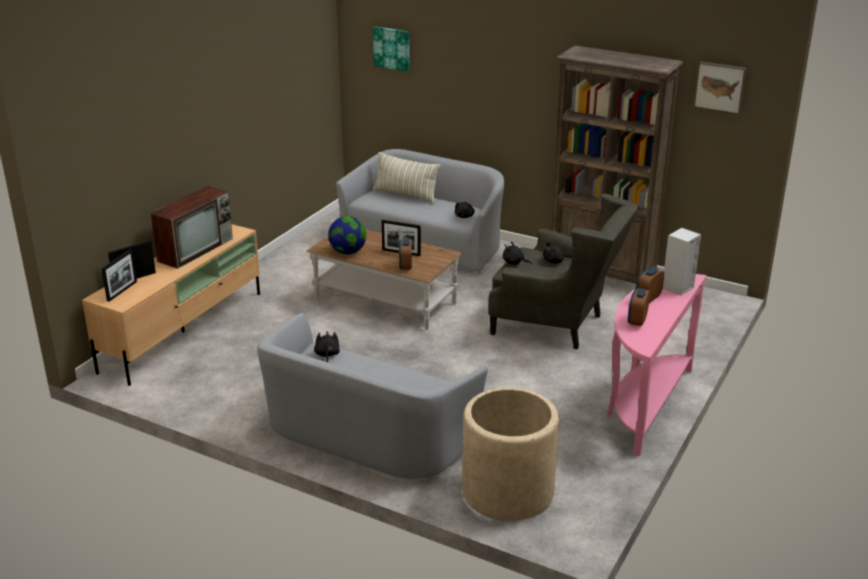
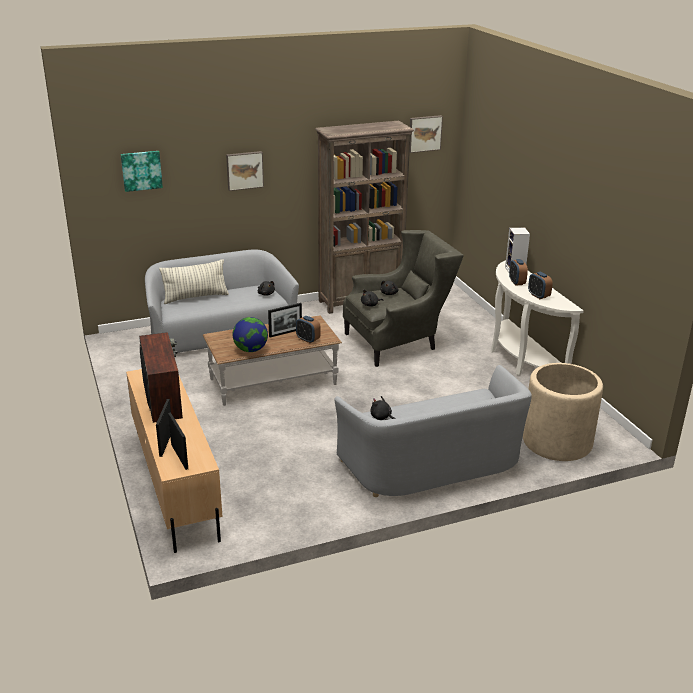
camera: 50 degrees left, 0 degrees up
(492, 75) = (244, 170): none -> picture
(644, 405) = (520, 359): pink console table -> white console table

